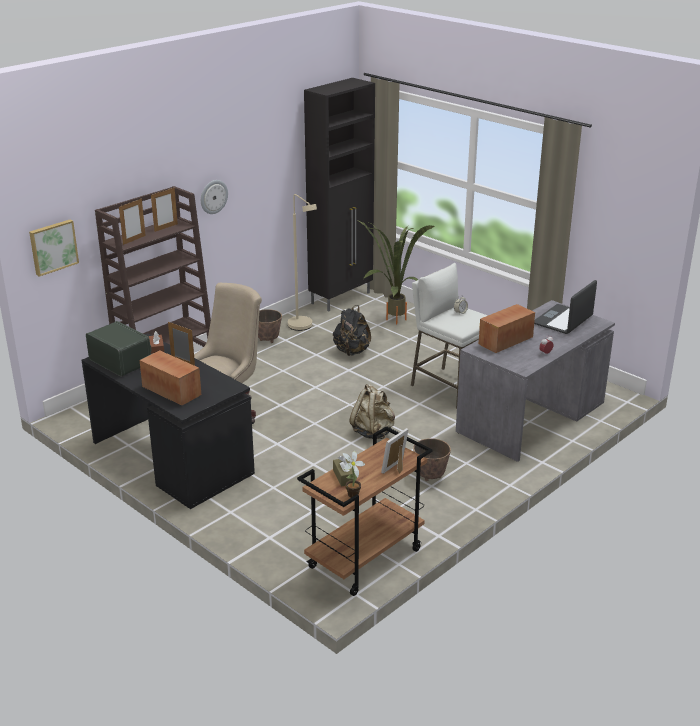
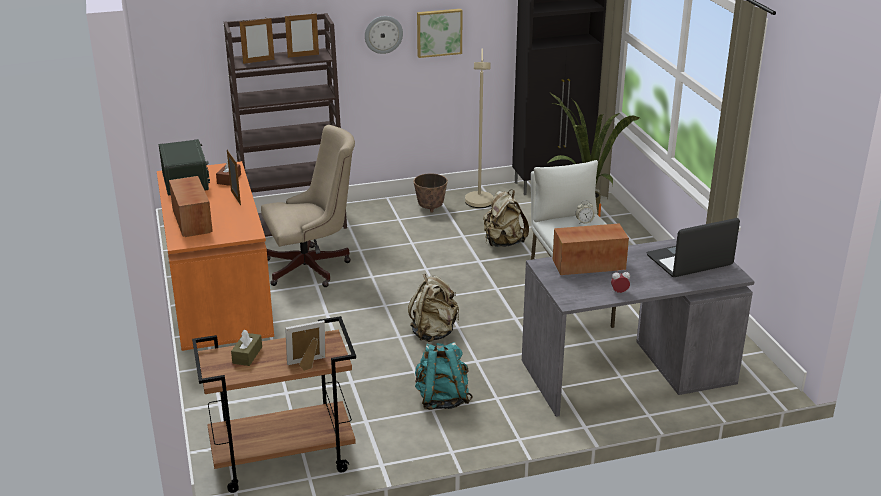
camera: 30 degrees right, 0 degrees up
(53, 247) = (174, 52): picture -> picture (439, 32)
(170, 458) = (217, 296): black desk -> orange desk
(351, 495) = (230, 376): potted plant -> none
(352, 351) = (503, 243): black backpack -> beige backpack
(430, 476) = (442, 399): planter -> turquoise backpack

